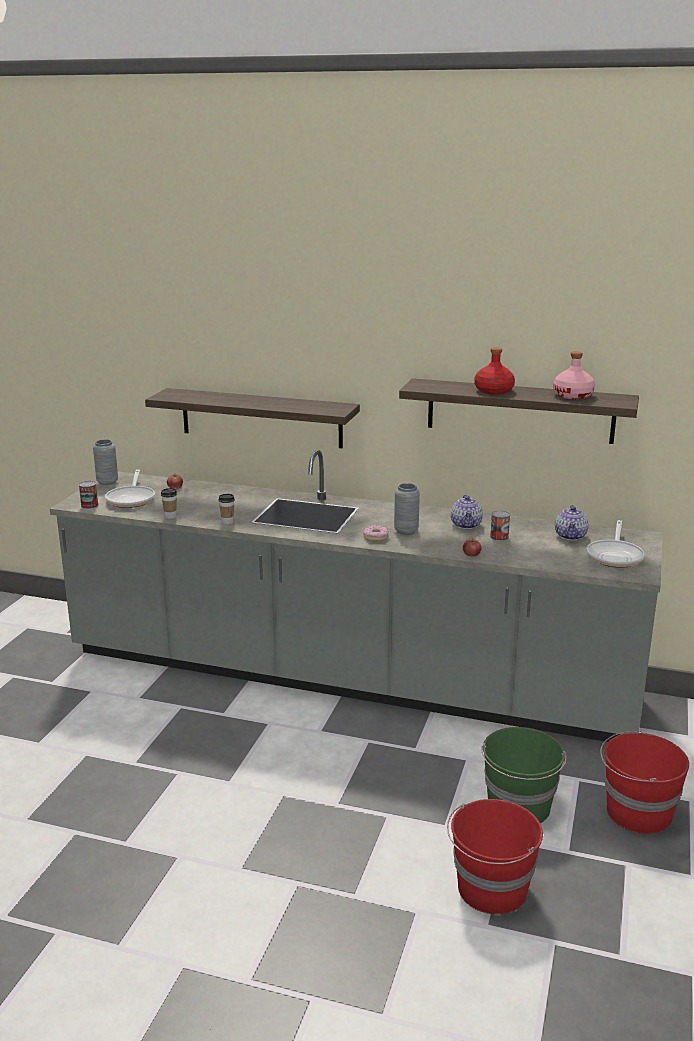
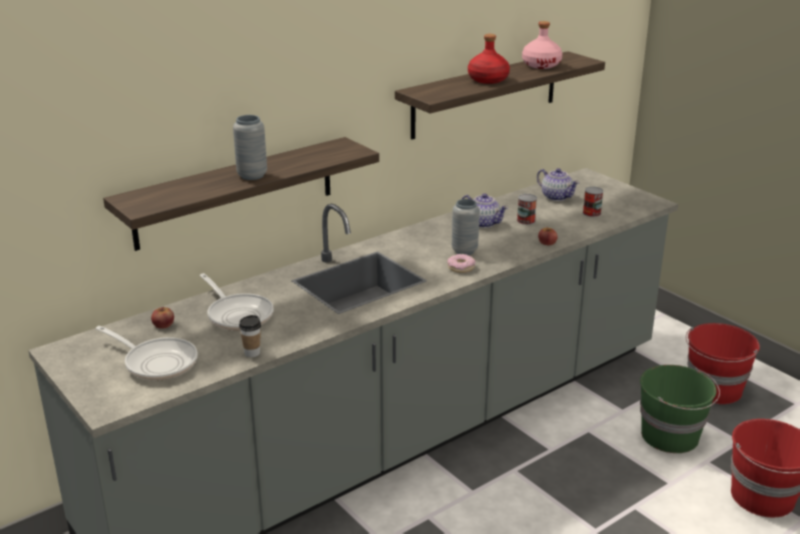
camera: 55 degrees left, 5 degrees up
(89, 505) = (132, 397): can -> can (591, 213)
(107, 482) = (69, 363): grey vase -> grey vase (252, 175)
(227, 522) = (319, 325): cup -> none
(615, 556) = (612, 197): frying pan -> frying pan (238, 314)

